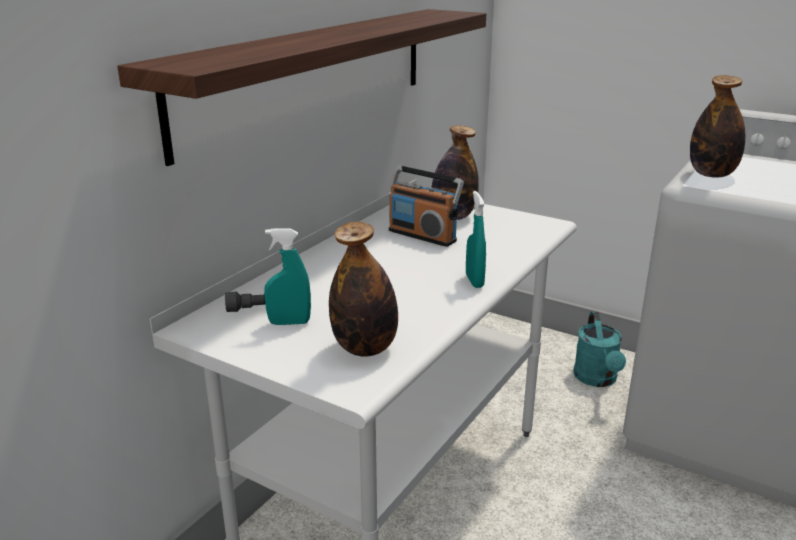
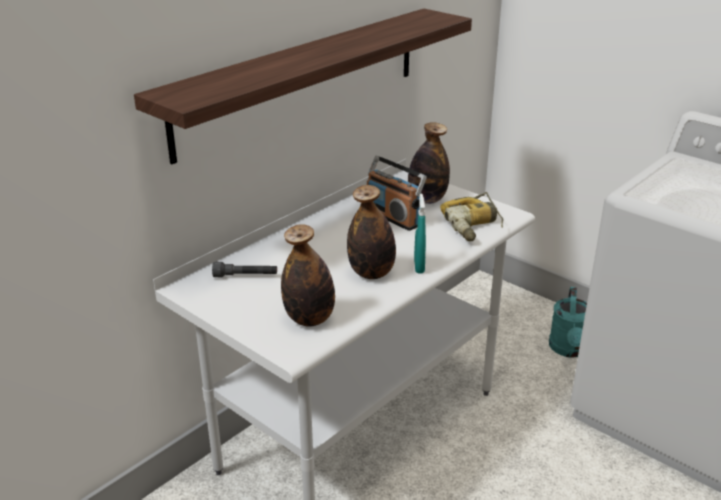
camera: 10 degrees right, 5 degrees up
(289, 323) = (258, 291): turquoise spray bottle -> none
(516, 236) = (474, 225): none -> power drill
(711, 174) = (659, 183): bottle -> bottle (371, 273)

